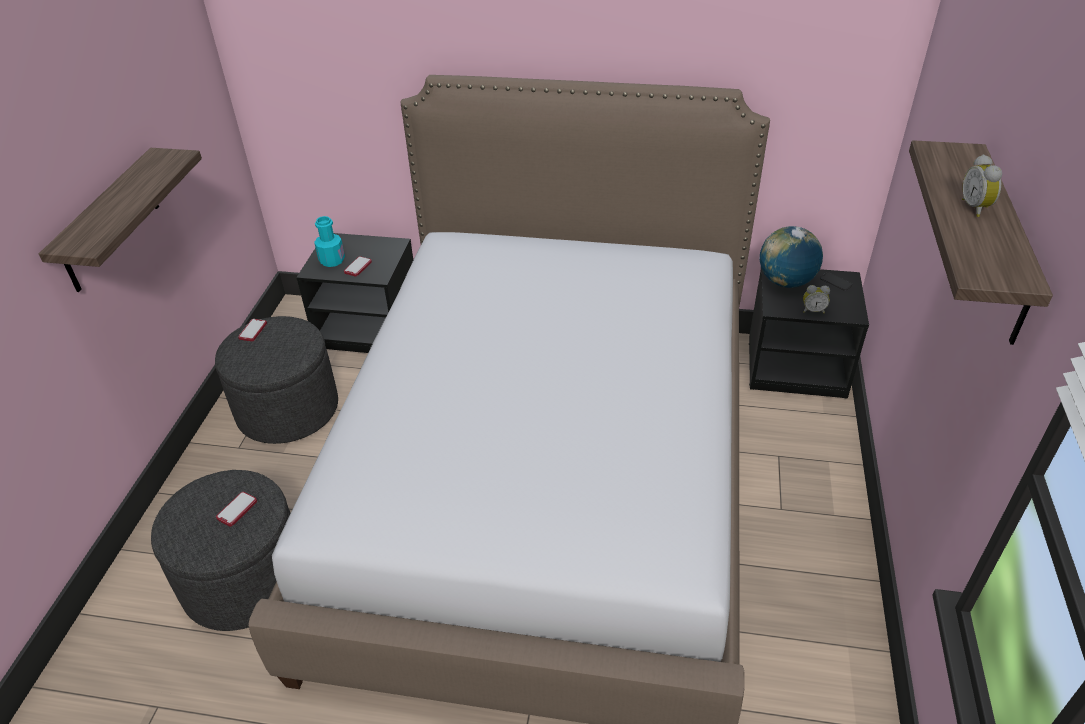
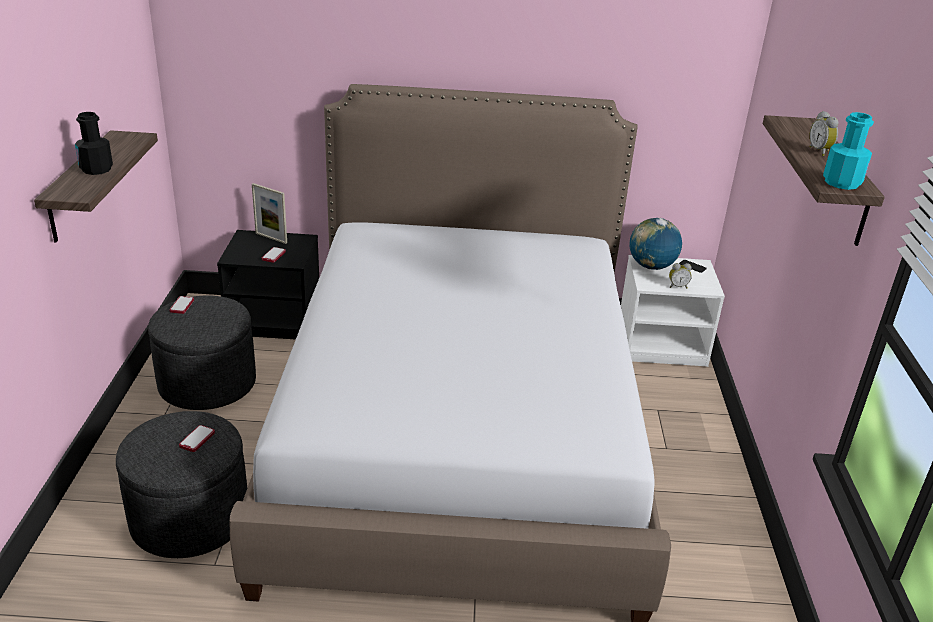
camera: 10 degrees left, 10 degrees down
(118, 207) = (96, 169): none -> black bottle
(332, 260) = (248, 250): turquoise bottle -> turquoise bottle (841, 183)
(359, 243) = (271, 238): none -> picture frame
(797, 366) = (662, 344): black nightstand -> white nightstand

